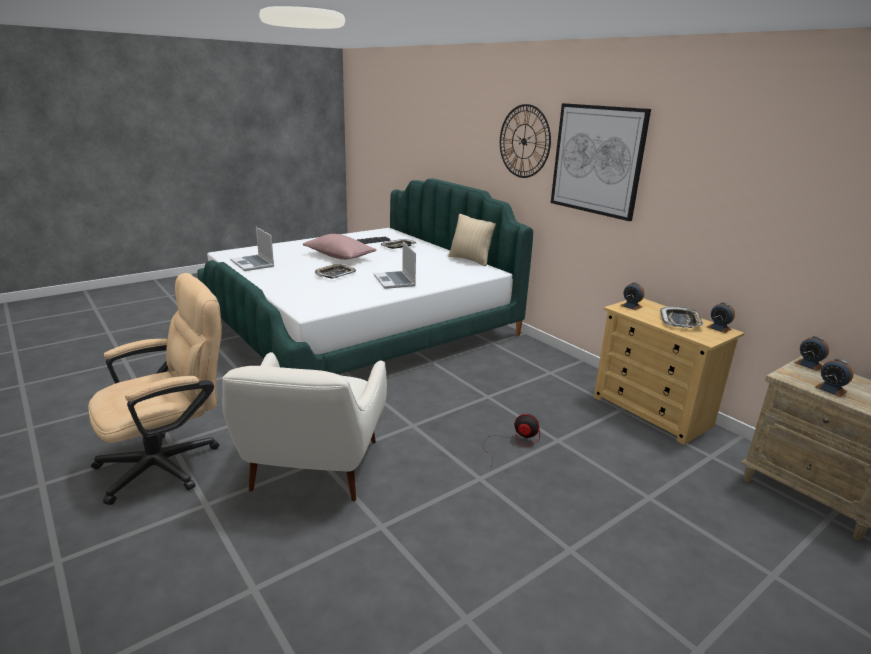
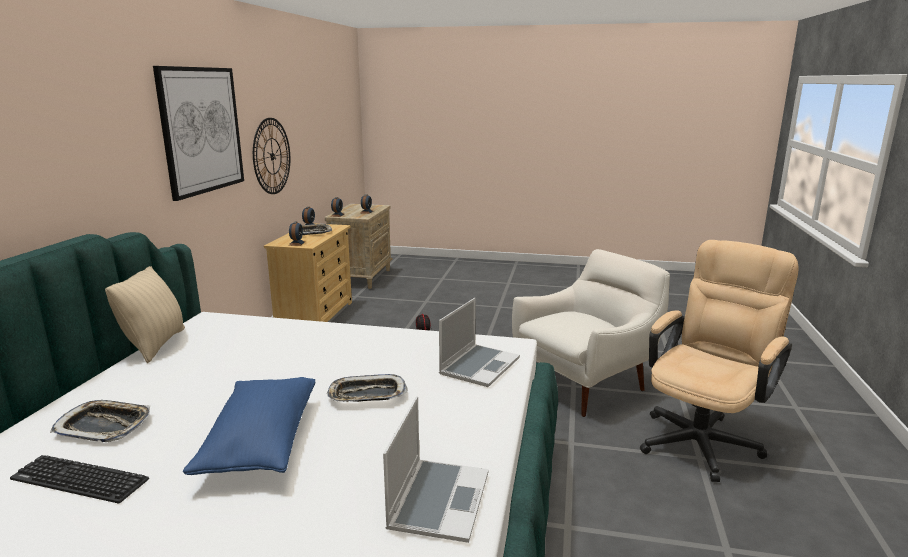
camera: 130 degrees left, 5 degrees down
(170, 463) = (703, 438): beige office chair -> beige office chair turned 120 degrees clockwise
(339, 257) = (260, 442): pink pillow -> blue pillow
(395, 281) = (333, 349): laptop -> laptop (479, 366)
(524, 141) = (112, 129): wall clock -> wall clock (272, 156)

